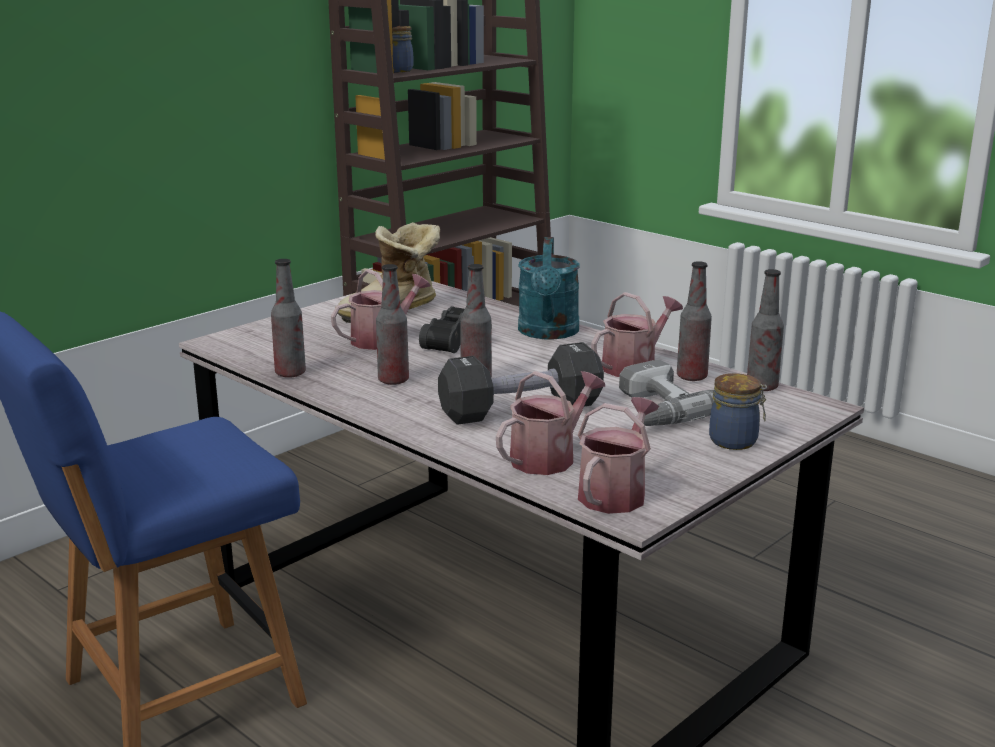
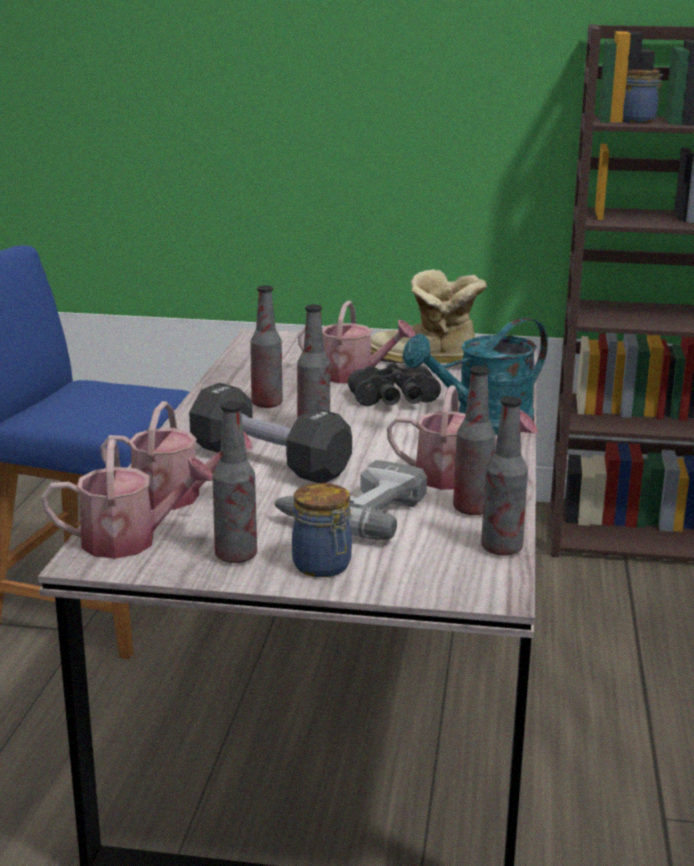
camera: 55 degrees right, 0 degrees up
(290, 373) = (230, 372): bottle -> bottle (236, 556)

